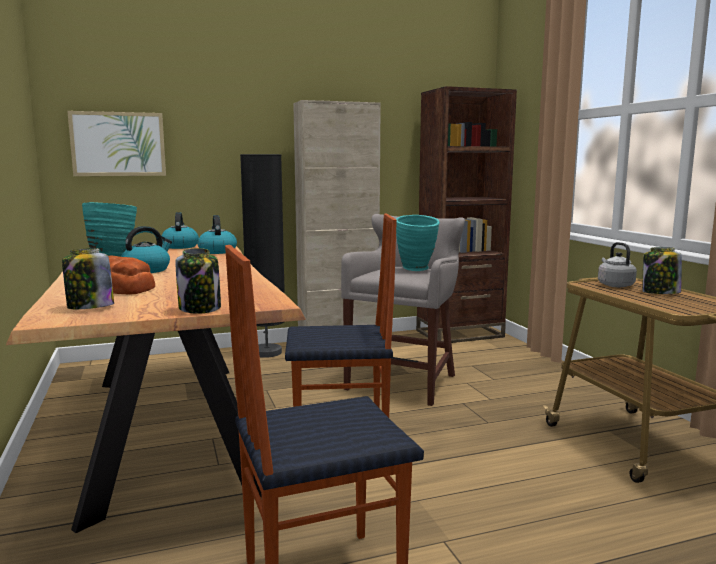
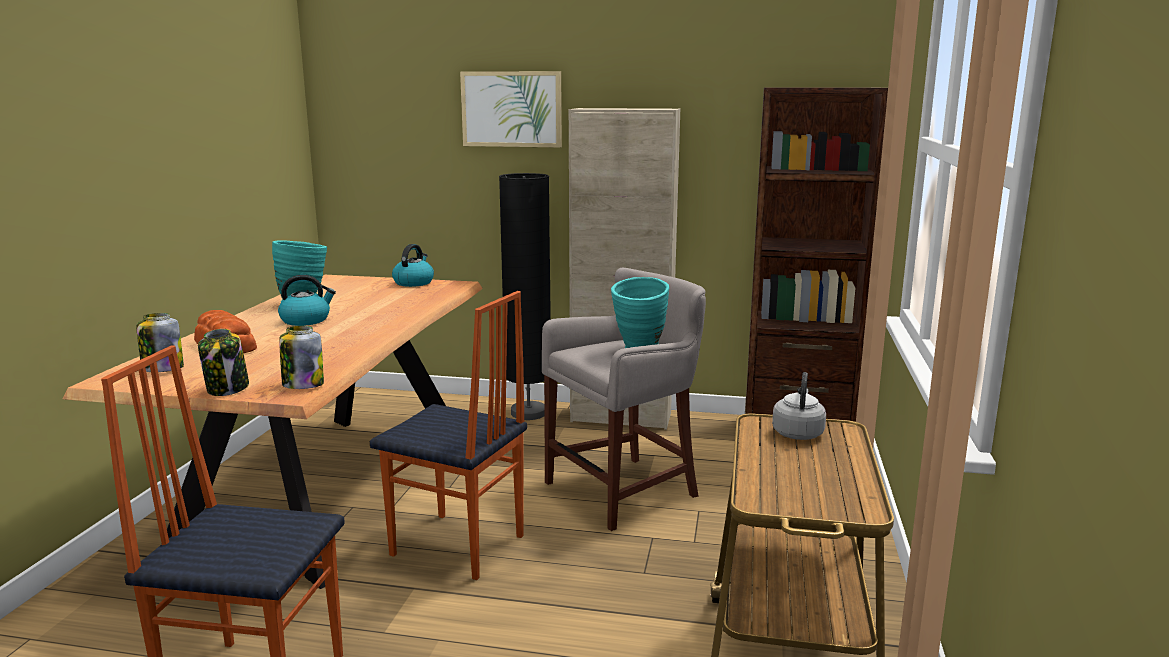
camera: 30 degrees right, 5 degrees up
(118, 144) = (386, 157): picture -> picture (512, 109)
(217, 251) = (428, 297): kettle -> none
(660, 293) = (824, 461): jar -> jar (302, 384)

